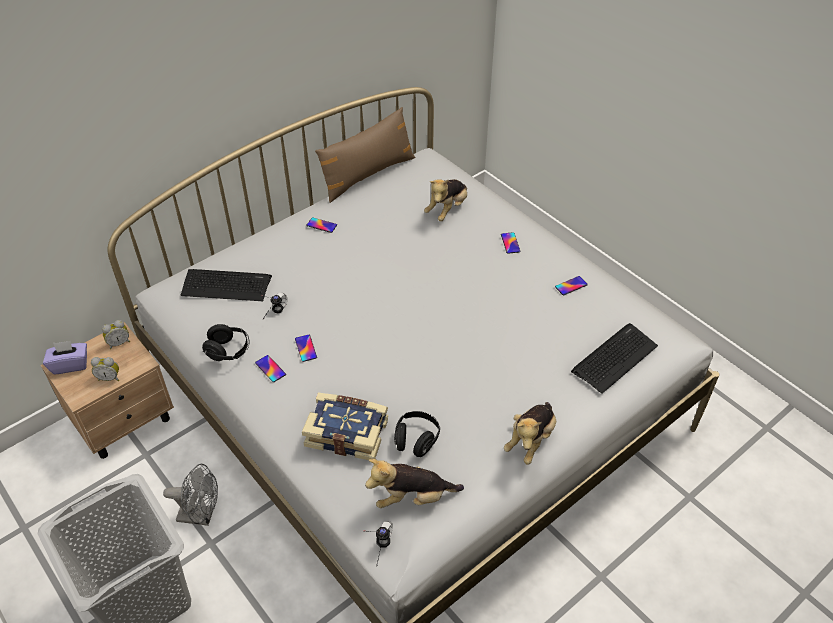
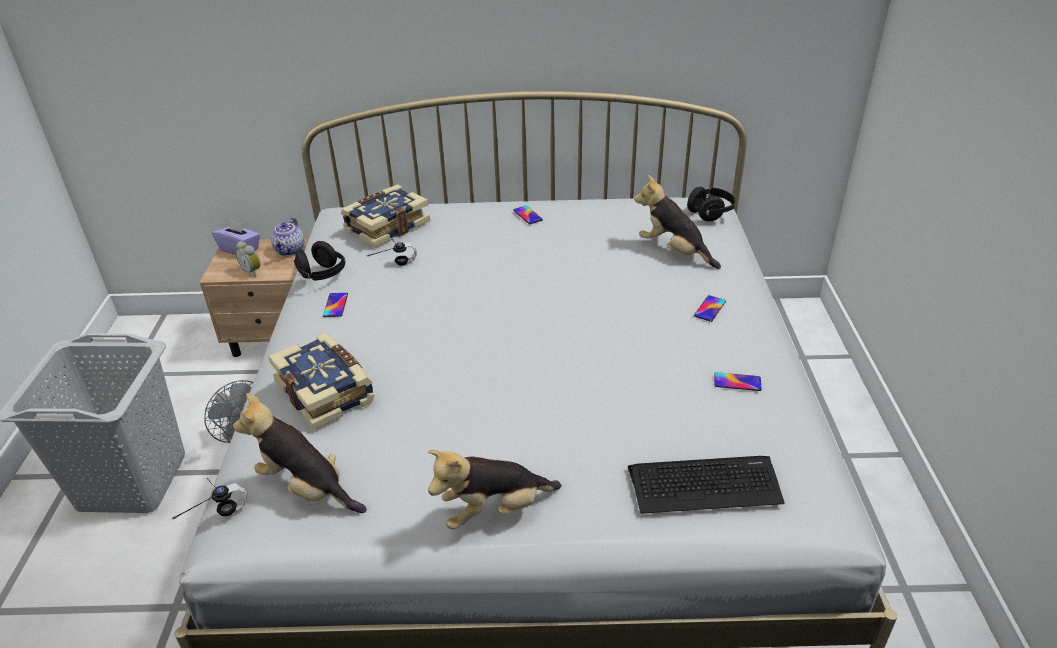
camera: 40 degrees right, 10 degrees down
(119, 343) = (290, 250): alarm clock -> teapot
(226, 285) = (386, 226): keyboard -> book
(305, 348) = (385, 303): phone -> none
(367, 175) = (627, 195): brown pillow -> none
(416, 440) = (377, 436): black headphones -> black headphones (710, 213)
(447, 209) = (674, 252): plush toy -> plush toy turned 60 degrees clockwise

